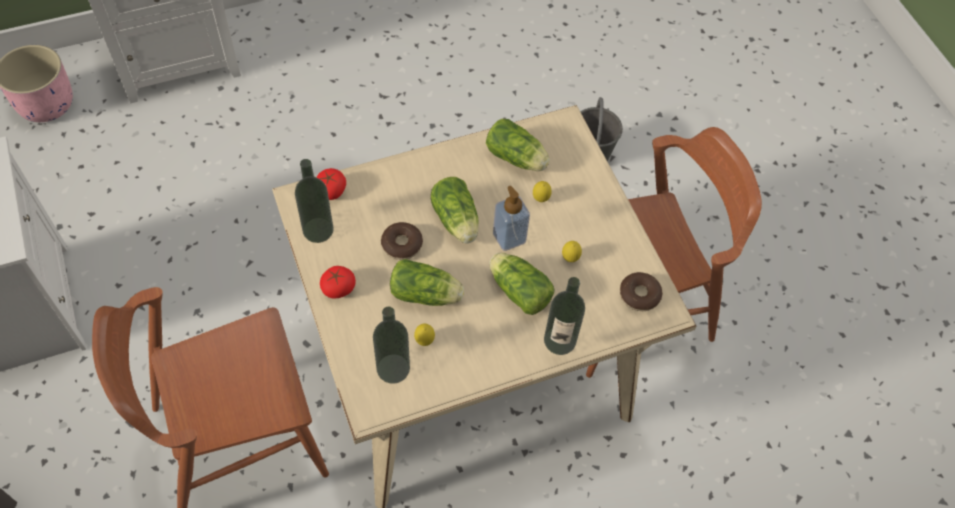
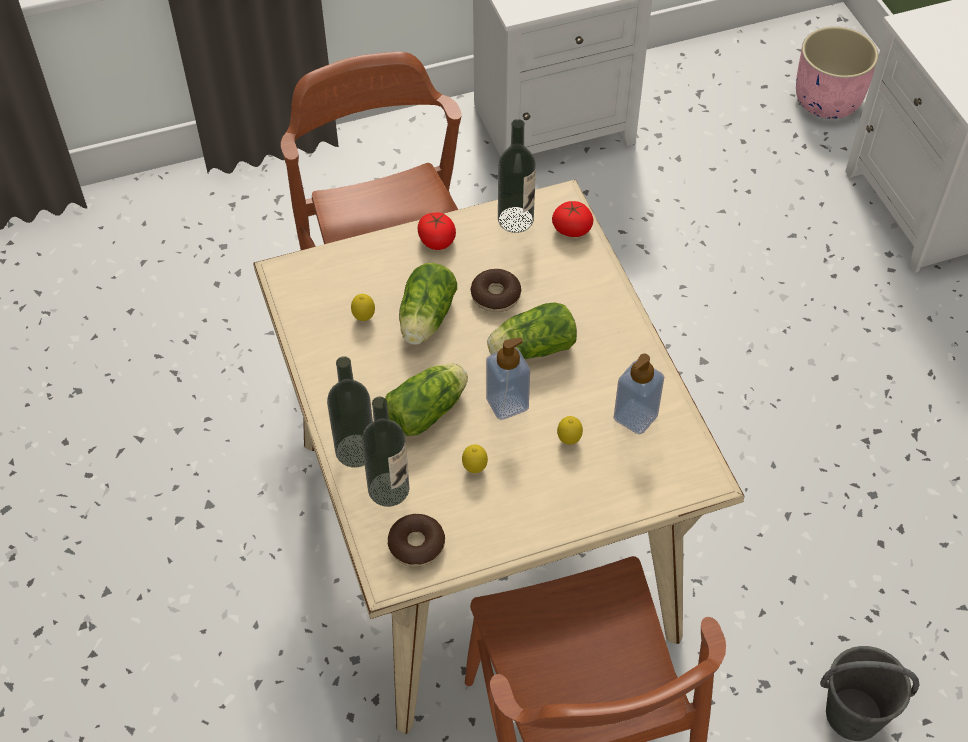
camera: 95 degrees right, 5 degrees down
(393, 368) = (332, 290): bottle -> bottle (388, 489)
(517, 158) = (635, 417): lettuce -> soap dispenser

